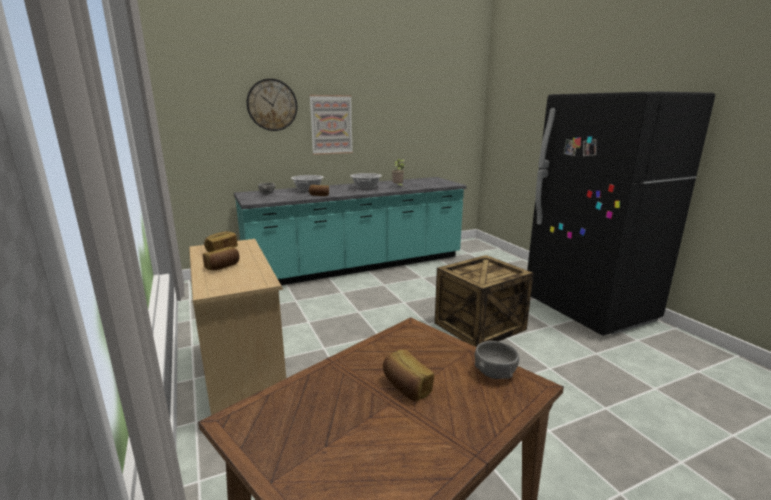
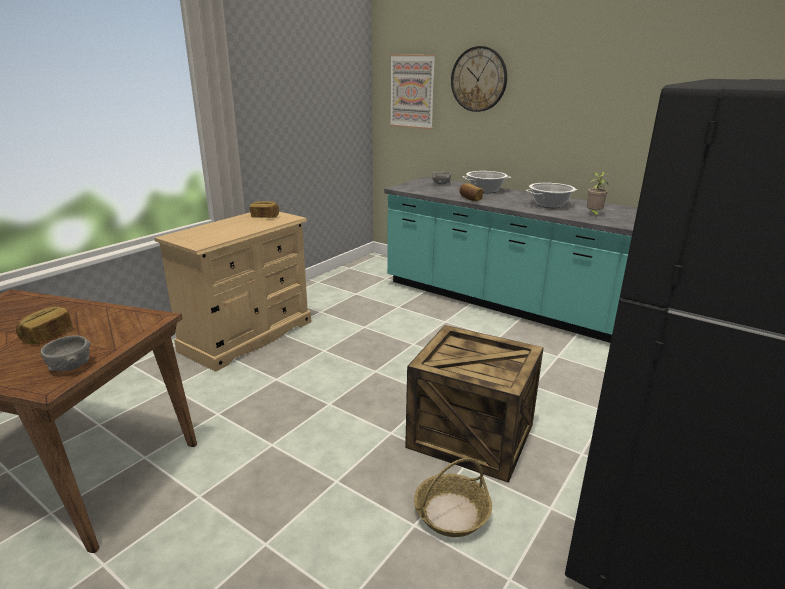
camera: 60 degrees right, 5 degrees up
(223, 267) = (225, 227): bread -> none
(331, 125) = (548, 109): picture -> picture (412, 91)
(544, 353) = (451, 513): none -> basket

